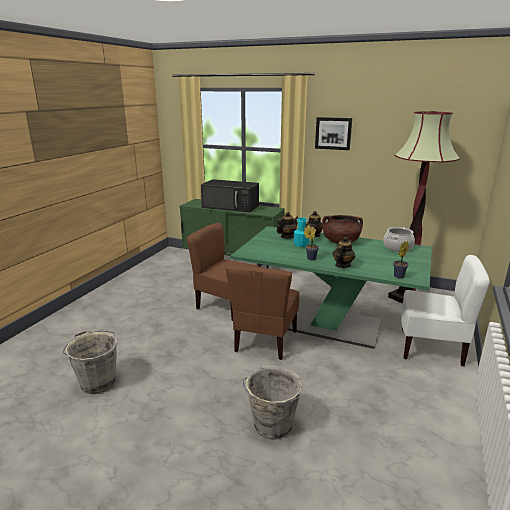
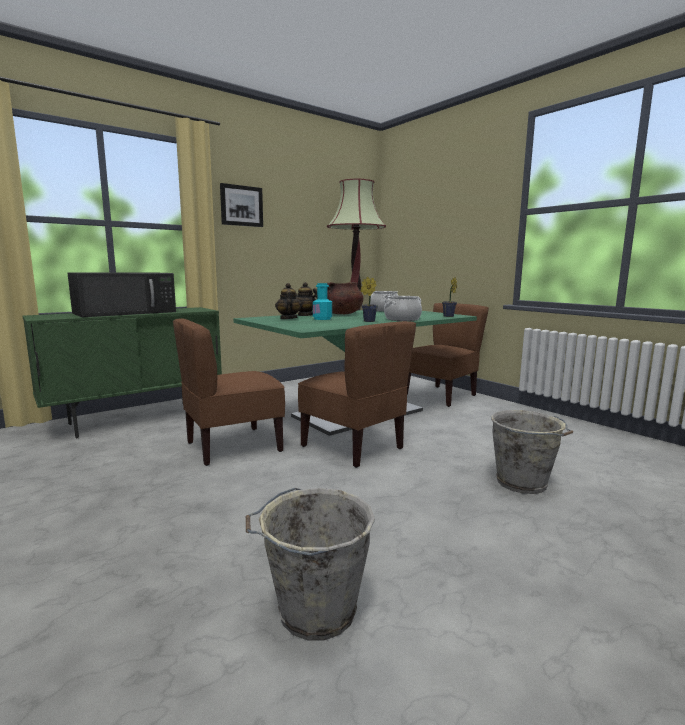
camera: 60 degrees left, 10 degrees down
(342, 265) = (402, 319): teapot -> cooking pot
(431, 348) = (441, 396): white chair -> brown chair

